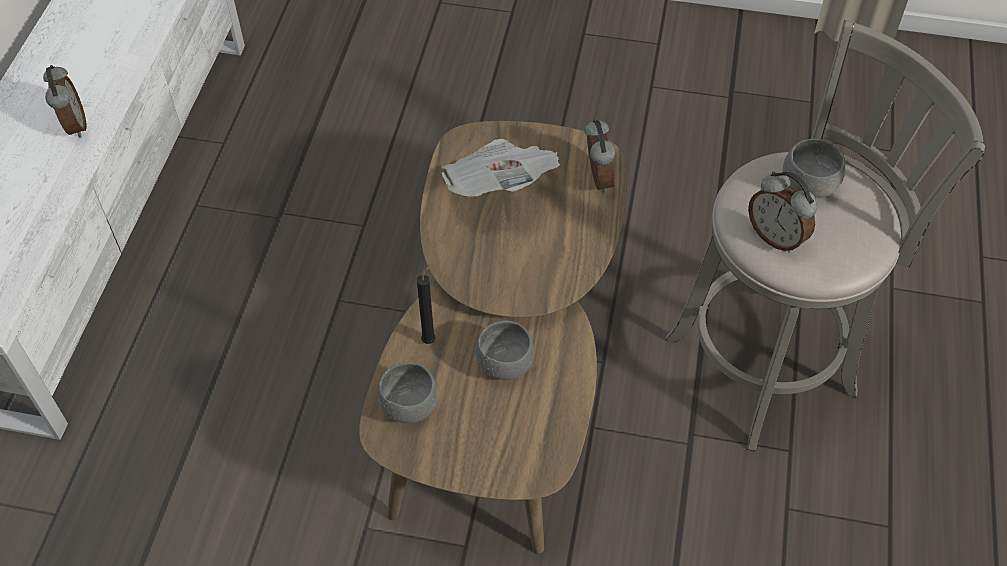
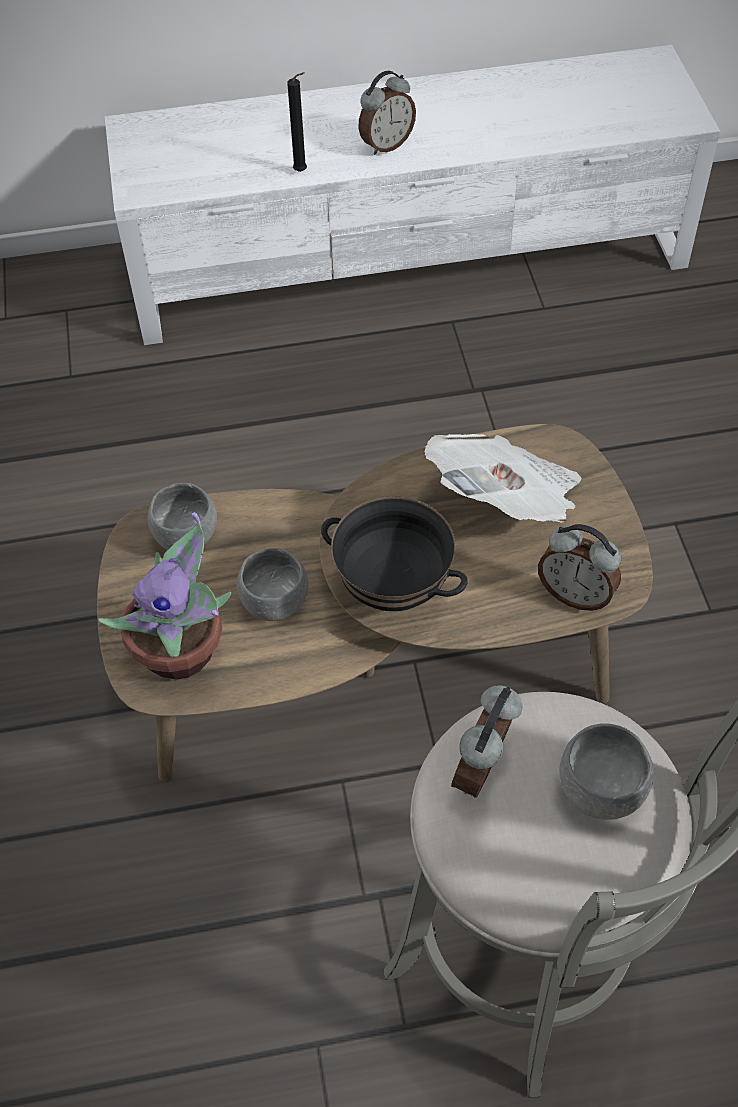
camera: 70 degrees right, 0 degrees up
(430, 339) = (278, 524): black candle -> black candle (302, 172)
(524, 439) = (183, 653): none -> potted plant
(543, 277) = (394, 588): none -> black bowl
(596, 179) = (575, 594): alarm clock -> alarm clock turned 60 degrees clockwise

